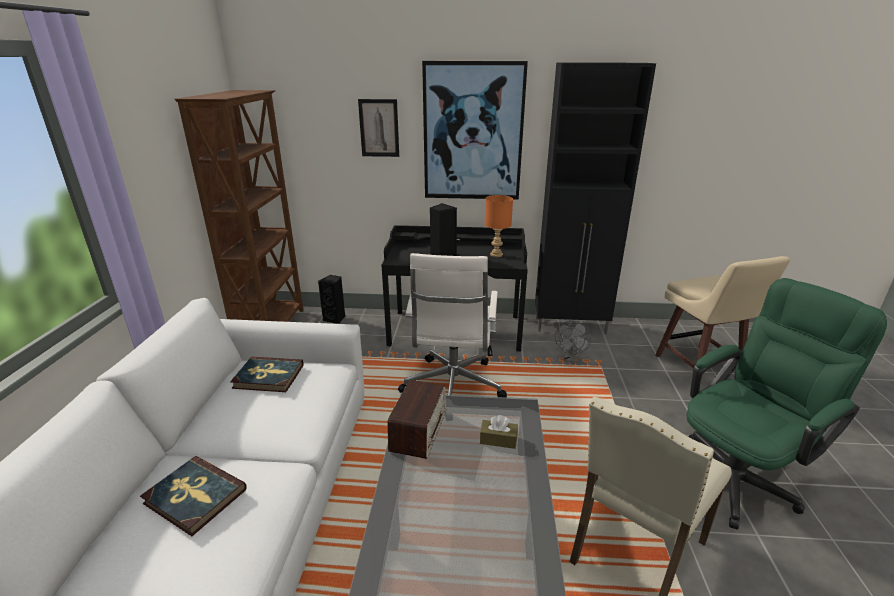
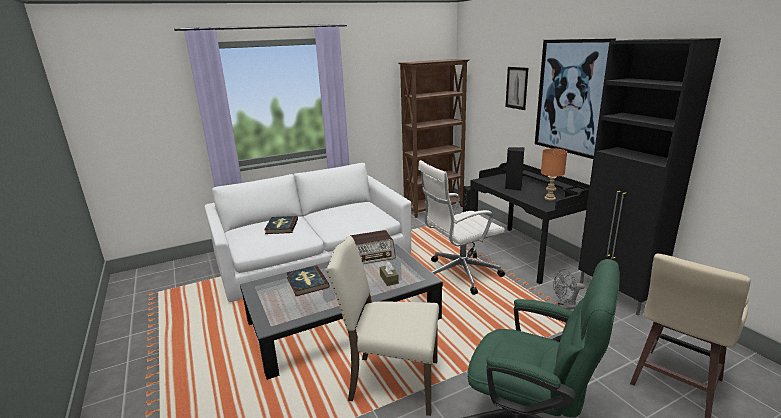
camera: 60 degrees right, 5 degrees down
(268, 376) = (360, 209): book -> book (307, 282)

